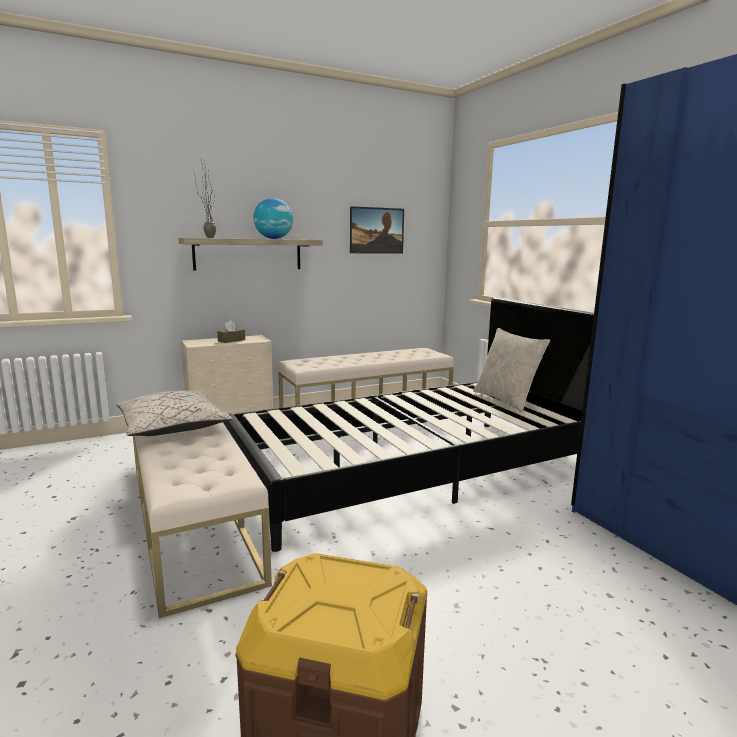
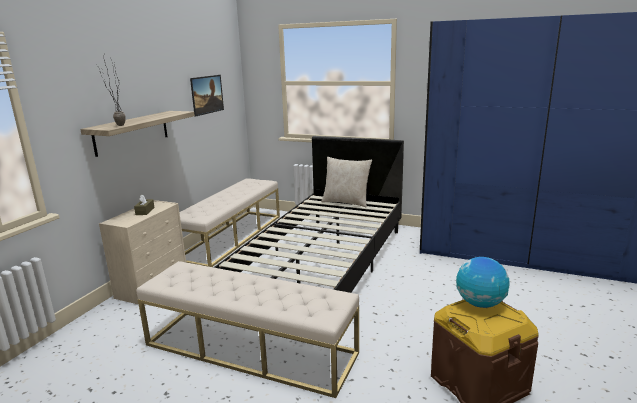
camera: 40 degrees left, 5 degrees up
(173, 427) = (224, 288): beige pillow -> none
(274, 238) = (158, 116): globe -> globe (480, 303)

